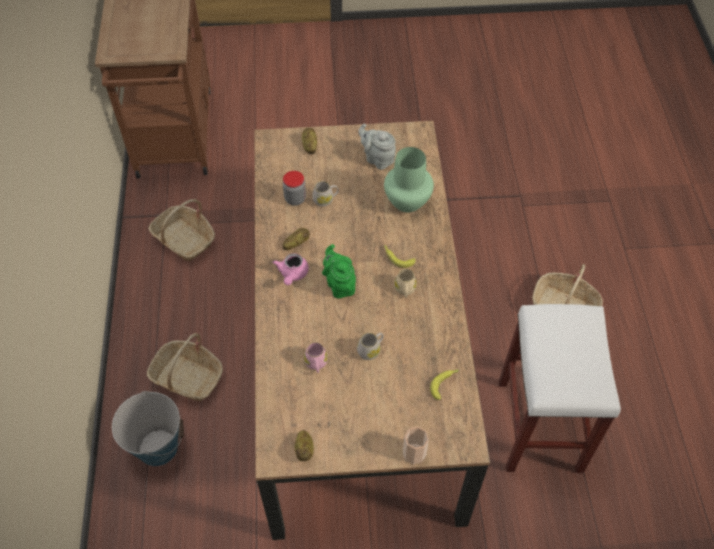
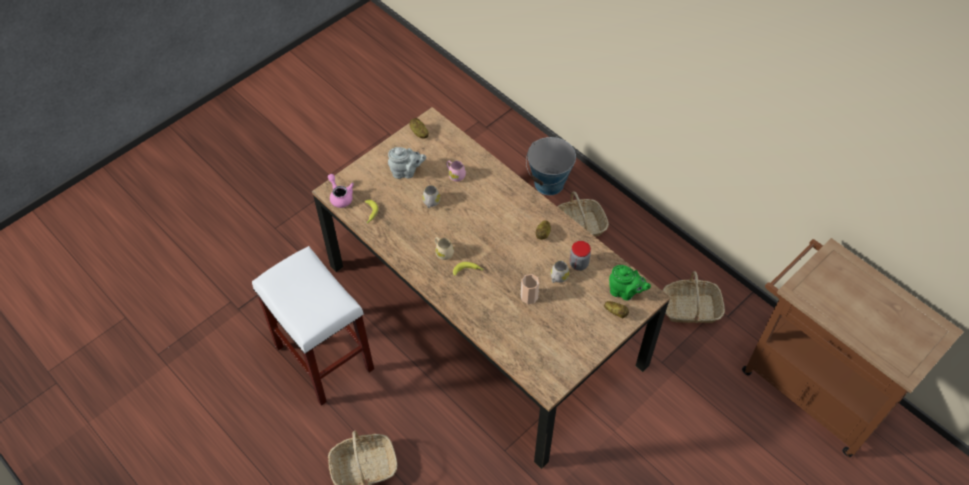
camera: 140 degrees right, 0 degrees up
(292, 274) = (524, 213): pink teapot -> pink teapot (340, 196)
(339, 285) = (488, 227): green teapot -> green teapot (625, 292)
(377, 159) = (555, 338): grey teapot -> grey teapot (406, 172)
(408, 201) = (500, 318): green vase -> none
(414, 453) = (358, 168): cup -> cup (529, 296)

